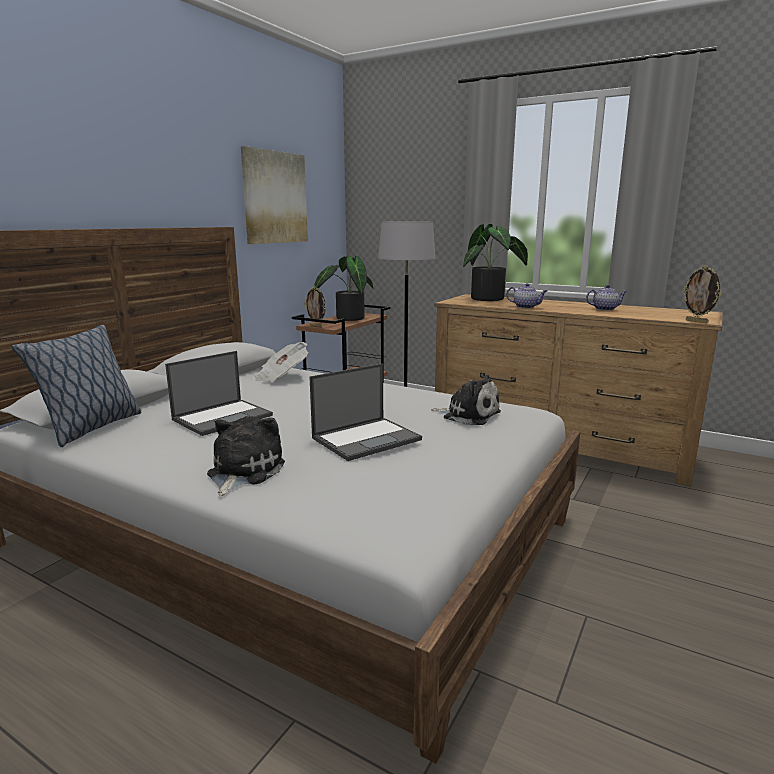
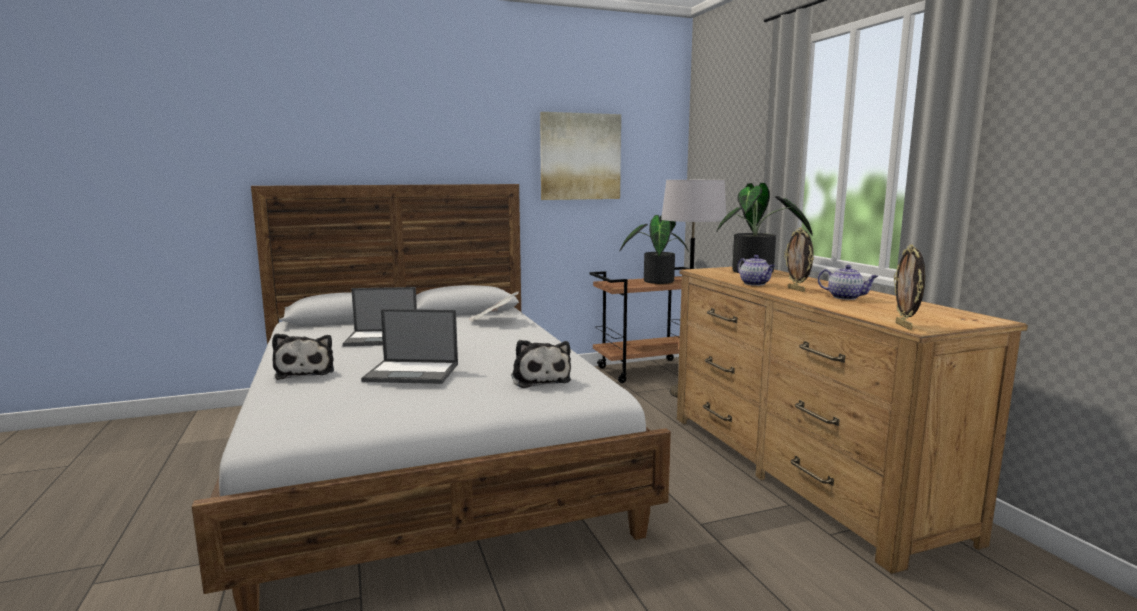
camera: 40 degrees right, 5 degrees down
(91, 428) = (312, 328): pillow -> none
(243, 472) = (305, 371): plush toy -> plush toy turned 105 degrees clockwise
(316, 326) = (606, 284): picture frame -> picture frame (797, 290)

